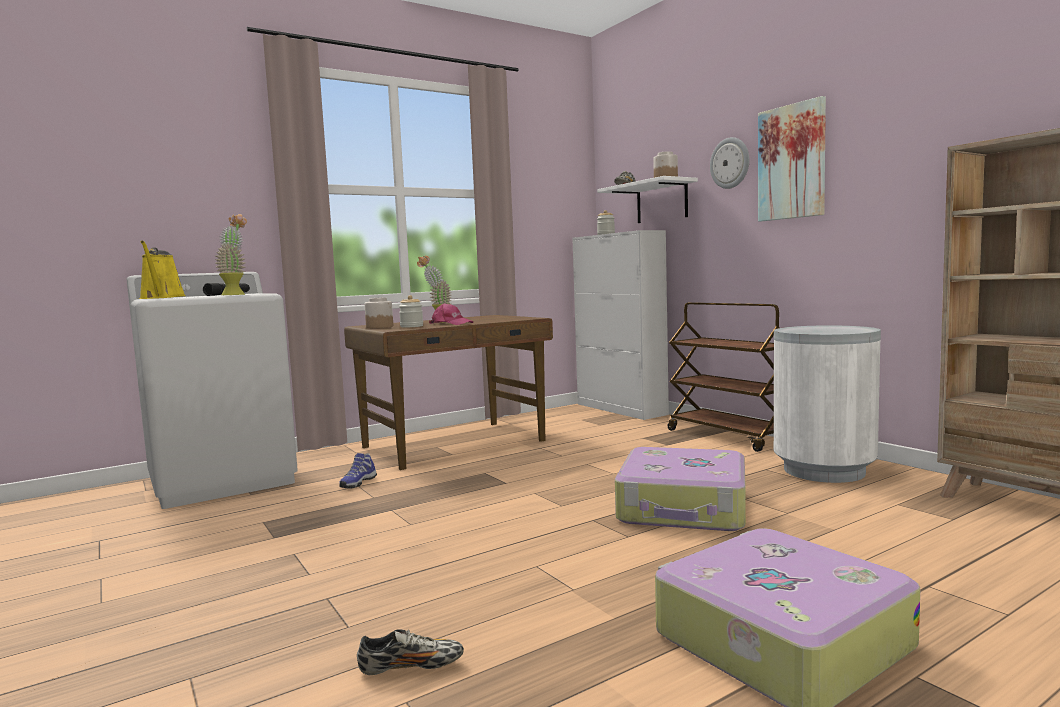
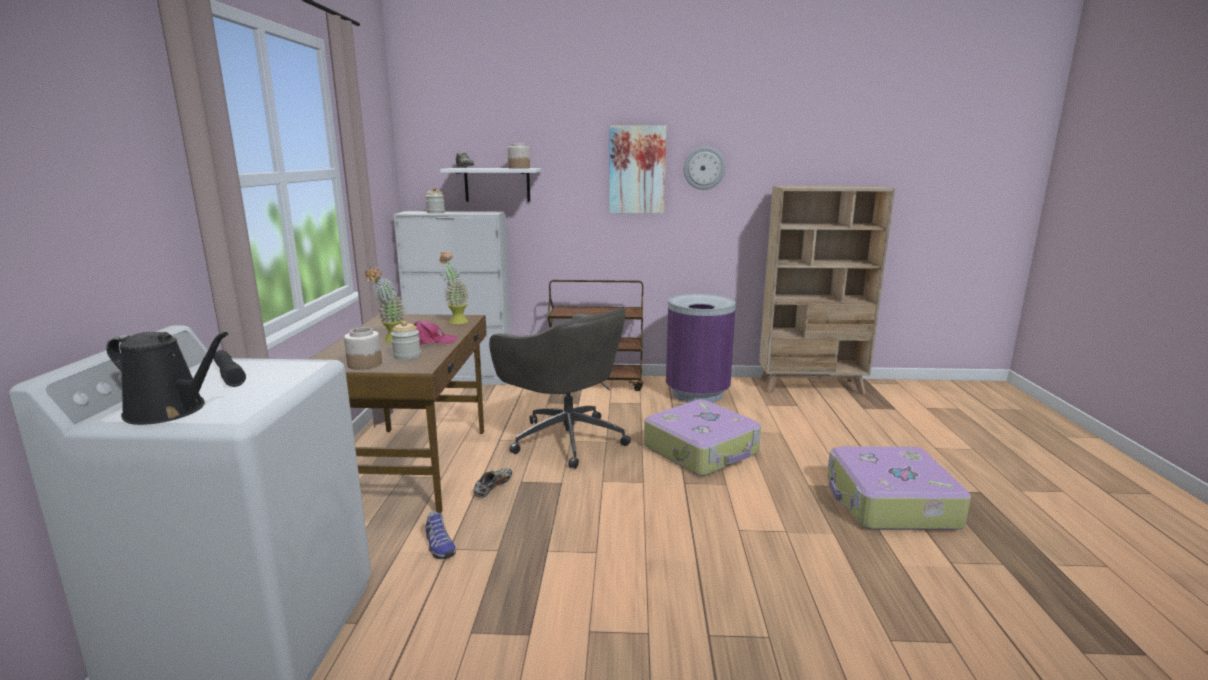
camera: 55 degrees left, 10 degrees up
(161, 298) = (171, 411): yellow watering can -> black watering can
(236, 294) = (288, 375): potted plant -> potted plant (455, 321)
(411, 668) = (849, 625): shoe -> shoe (493, 488)
(587, 461) = (566, 438): none -> grey office chair
(730, 163) = (577, 161): wall clock -> wall clock (704, 168)
(824, 470) = (697, 394): white trash can -> purple trash can

